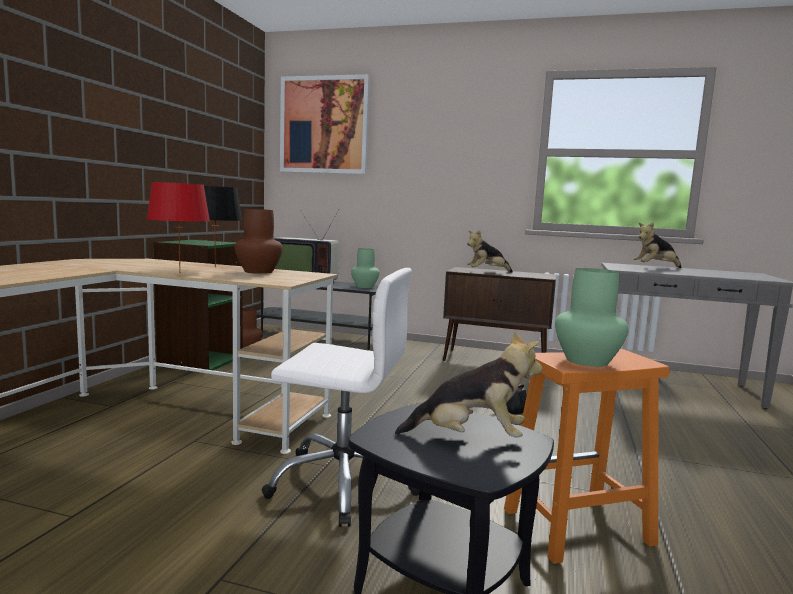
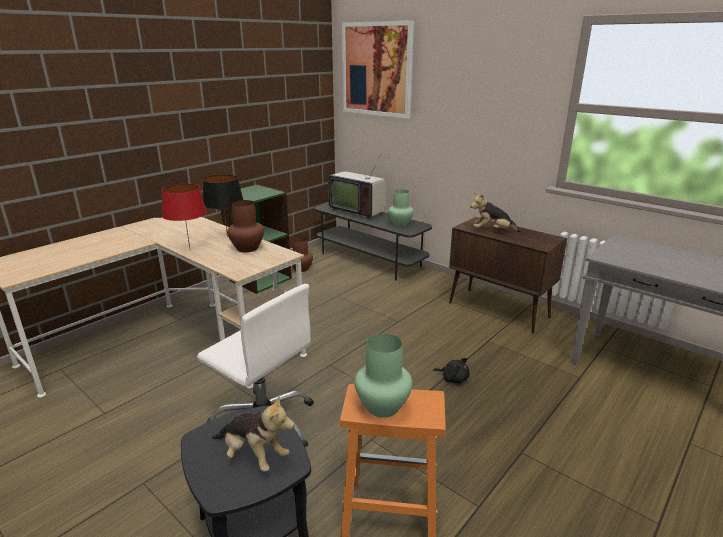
camera: 25 degrees right, 15 degrees up
(655, 267) = (661, 253): plush toy -> none

